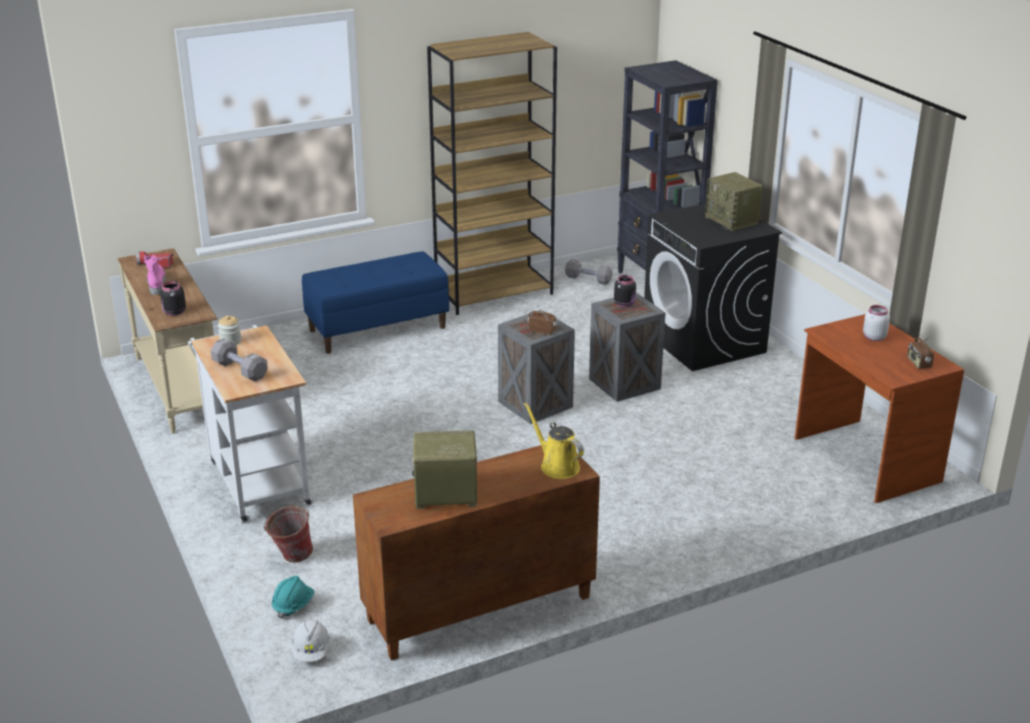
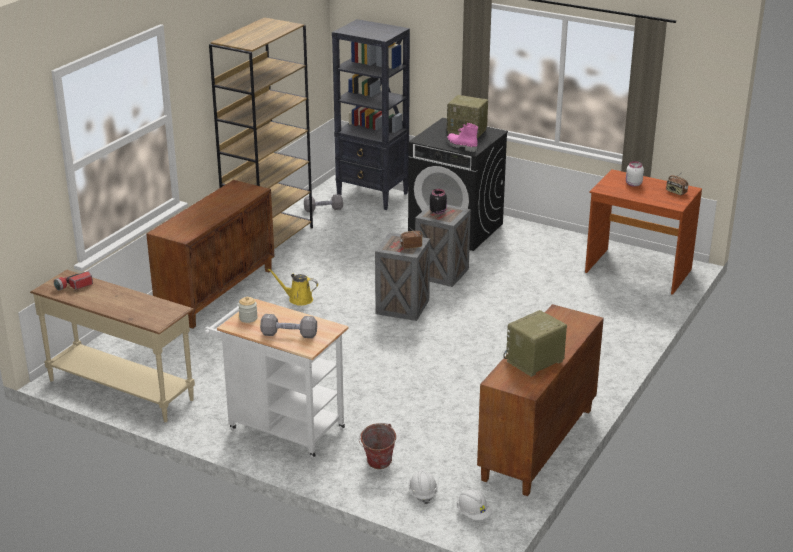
camera: 35 degrees left, 0 degrees up
(156, 284) = (102, 300): pink boot -> pink boot (461, 146)
(174, 313) = (154, 315): black jar -> none
(293, 606) = (422, 493): turquoise hard hat -> white hard hat
(378, 329) = (217, 293): blue bench -> brown cabinet
(557, 466) = (572, 321): yellow watering can -> yellow watering can (298, 299)

